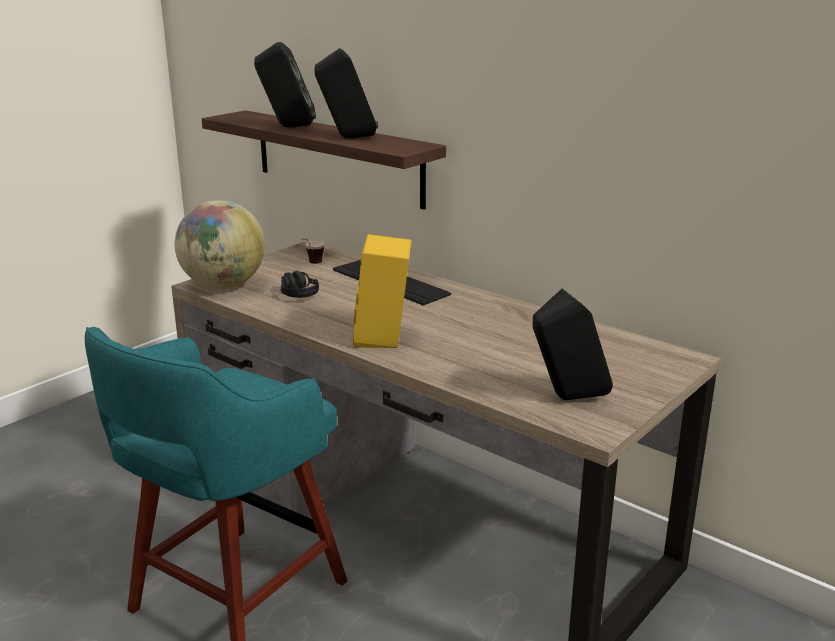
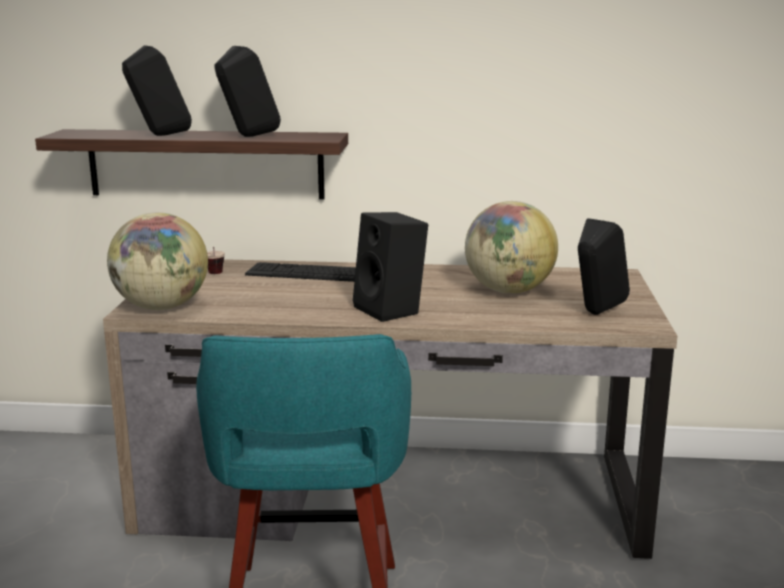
camera: 35 degrees left, 5 degrees down
(296, 292) = (246, 297): black headphones -> none
(384, 337) = (392, 310): yellow speaker -> black speaker
(527, 347) = (508, 291): none -> globe

